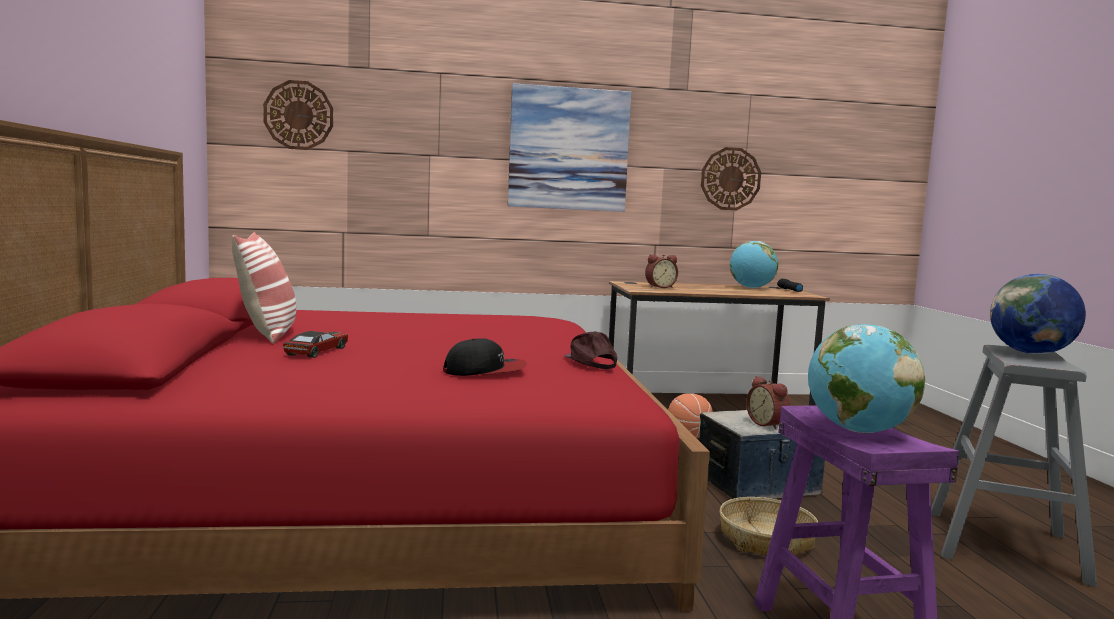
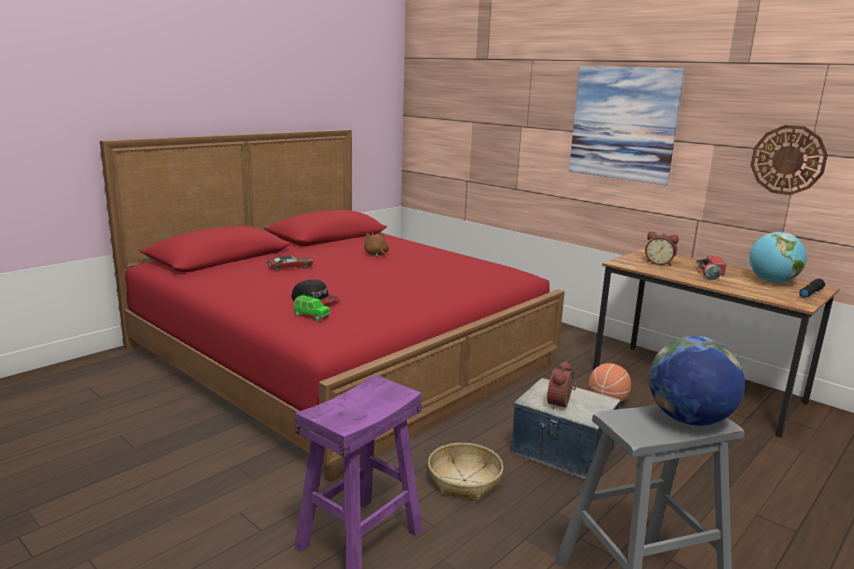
camera: 50 degrees right, 10 degrees up
(268, 333) = (309, 251): pillow -> none
(298, 115) = (446, 96): wall clock -> none
(372, 324) = (376, 254): none -> brown plush toy
(540, 384) = (311, 316): none -> green toy car
(590, 362) = (391, 312): brown cap -> none
(711, 289) = (710, 274): none -> flashlight
(858, 431) = (355, 404): globe -> none

